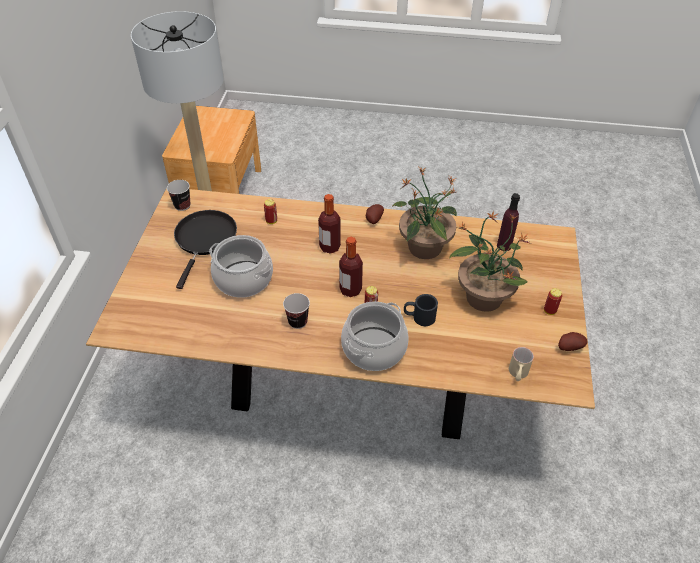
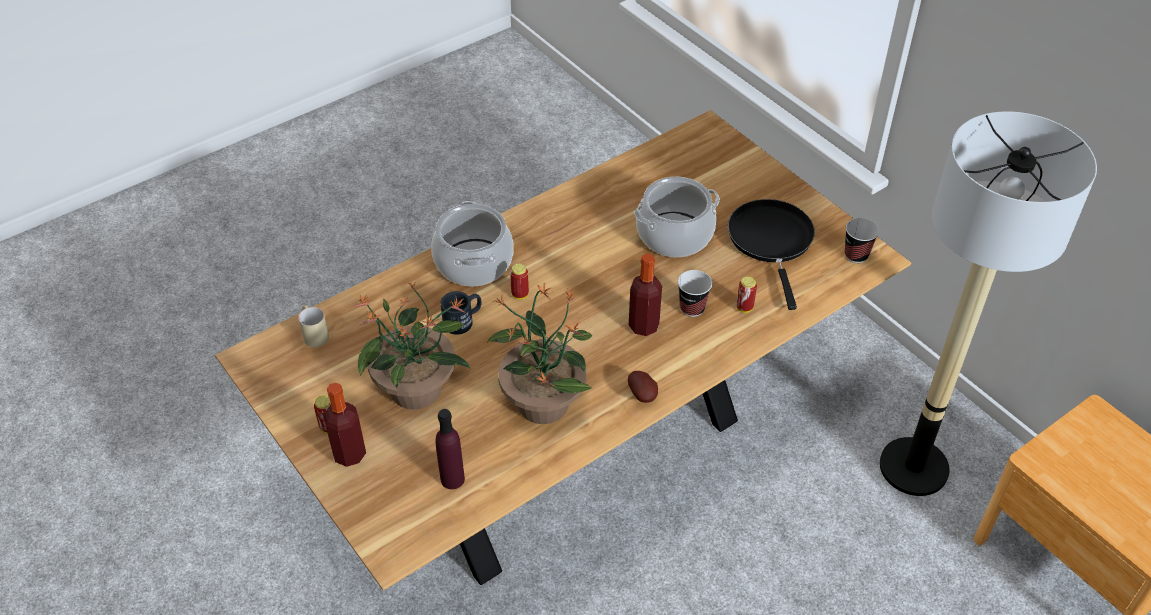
camera: 135 degrees right, 0 degrees up
(205, 240) = (771, 241): black frying pan -> black frying pan turned 150 degrees counterclockwise
(298, 321) = (571, 237): cup -> cup (692, 308)
(350, 290) = (562, 298): bottle -> bottle (349, 454)
(569, 347) = (278, 398): potato -> none

